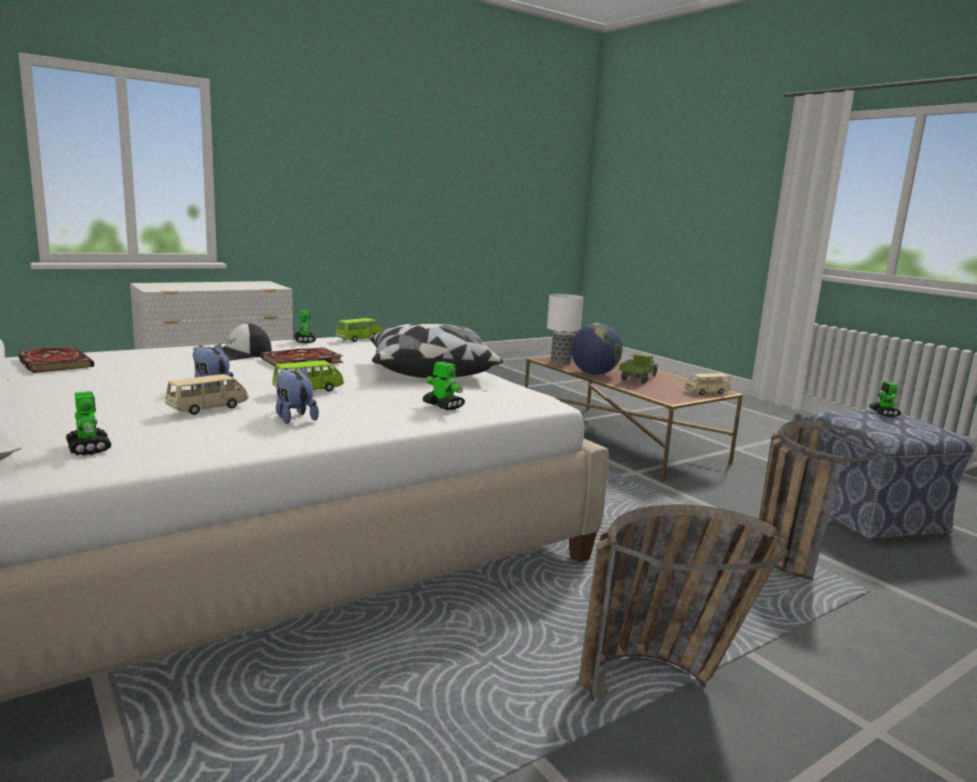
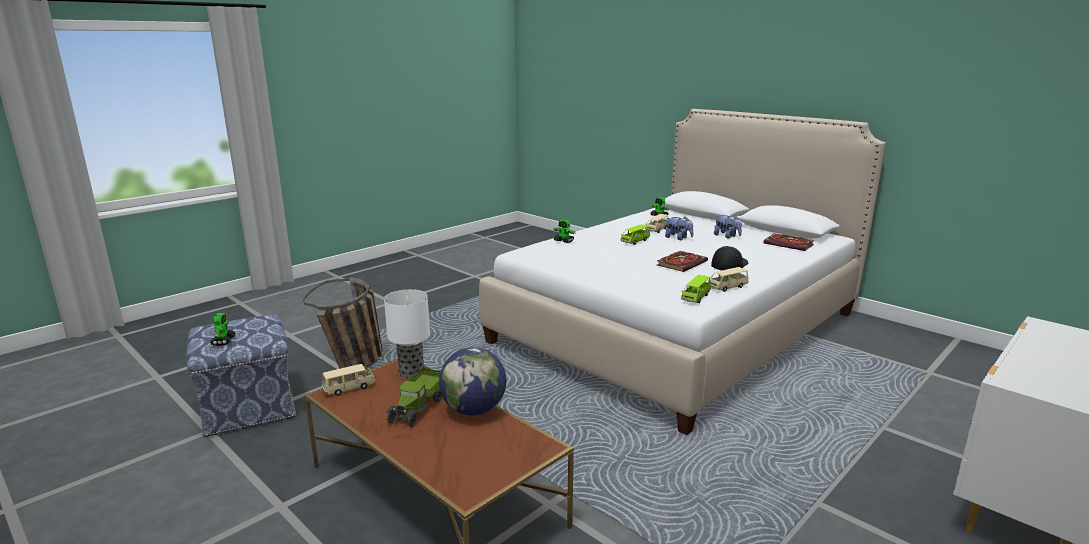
camera: 170 degrees right, 5 degrees up
(293, 417) = (618, 231): plush toy -> plush toy (727, 236)
(304, 341) = (727, 287): toy robot -> beige toy car
(429, 371) = (595, 265): pillow -> none
(561, 362) = (519, 439): table lamp -> table lamp (411, 373)
(665, 680) = (460, 305): basket -> none

